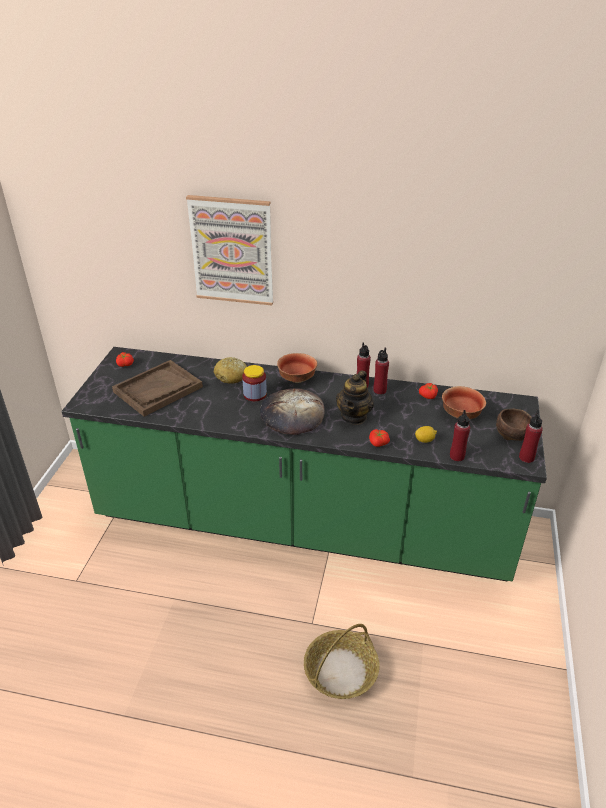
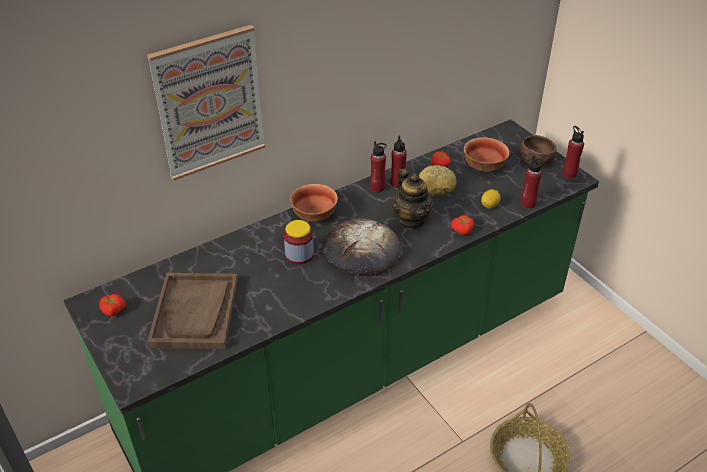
camera: 45 degrees left, 5 degrees up
(231, 376) = (249, 251): bread -> bread (436, 187)

